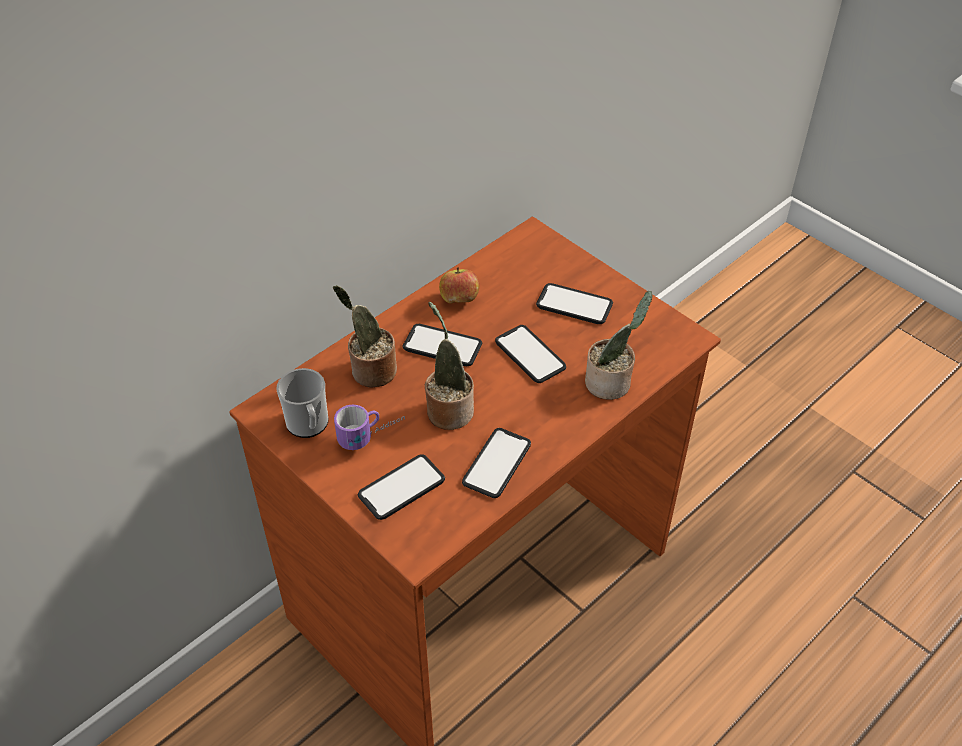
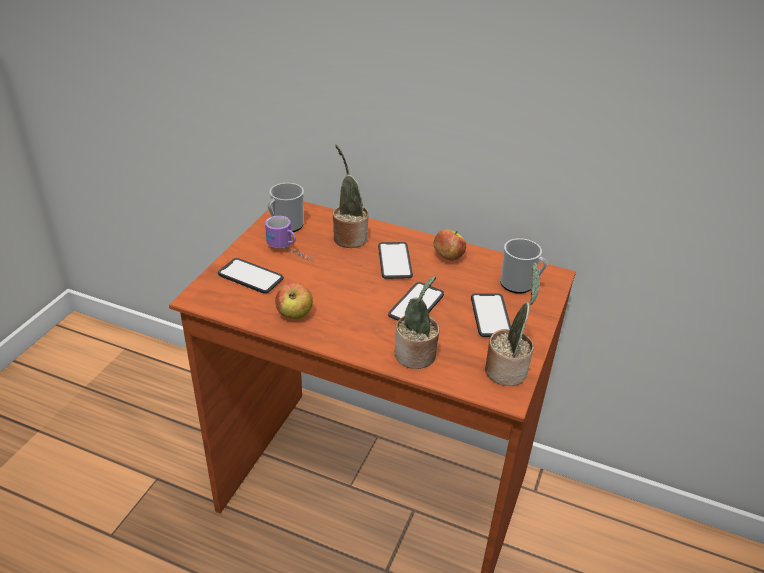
camera: 65 degrees right, 10 degrees down
(448, 409) = (334, 279): potted plant -> potted plant (507, 369)
(497, 463) = (294, 314): phone -> apple
(536, 264) = (520, 285): none -> mug

